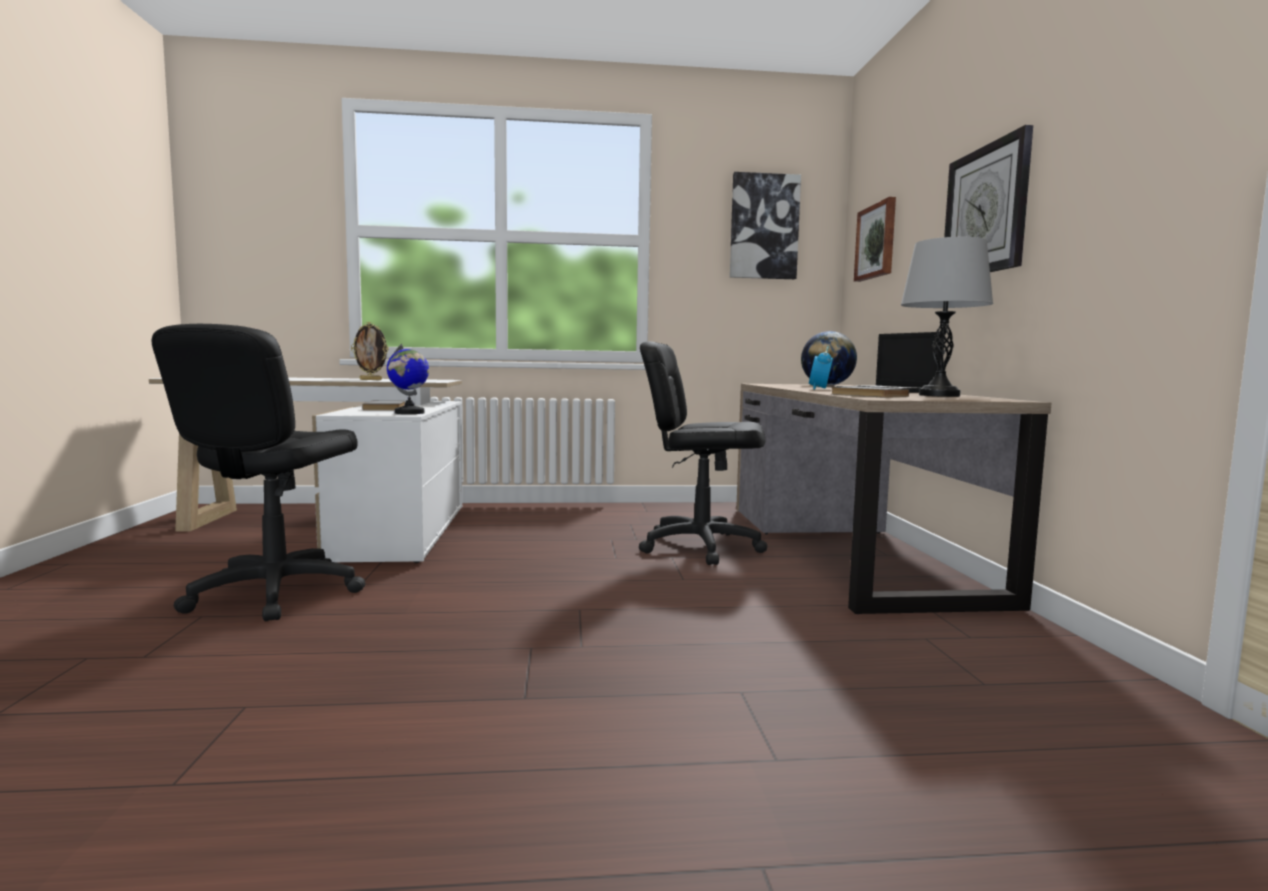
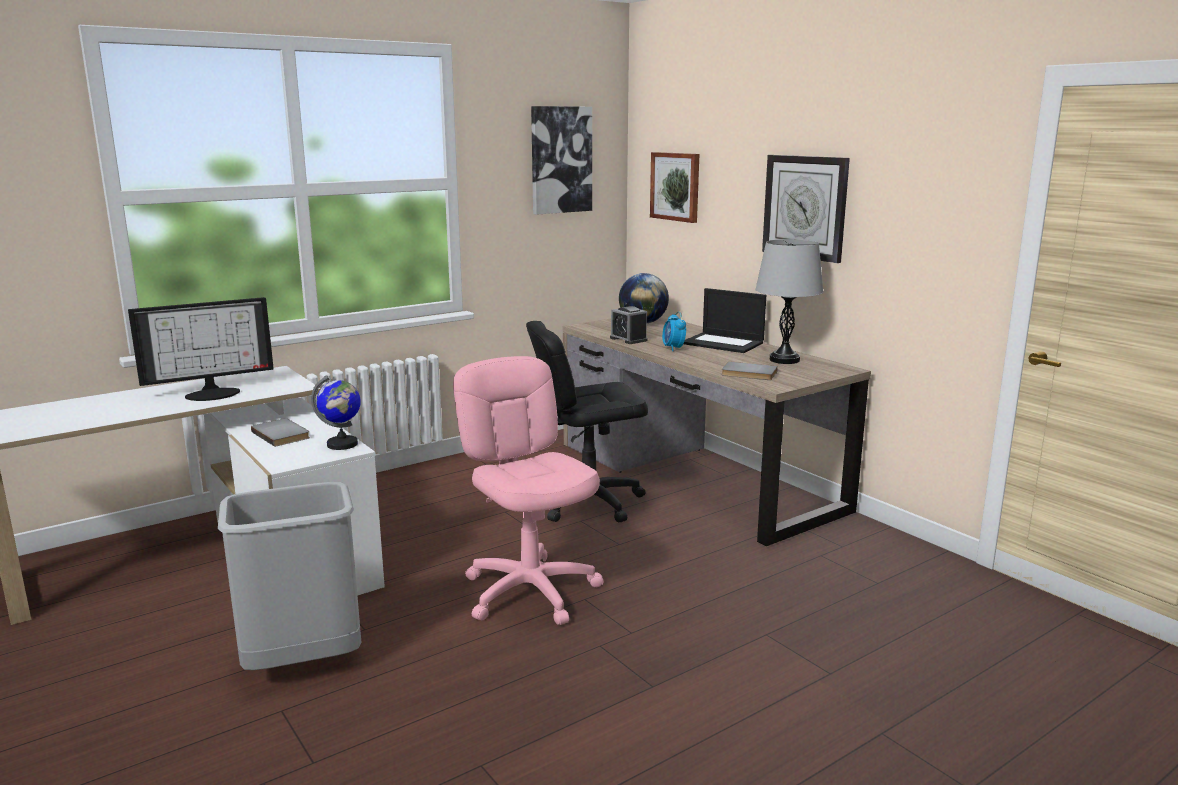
camera: 30 degrees left, 10 degrees up
(275, 593) = (302, 665): black office chair -> grey trash can
(371, 379) = (213, 393): picture frame -> monitor
(539, 592) = (531, 591): none -> pink office chair
(785, 386) = (628, 339): none -> alarm clock

